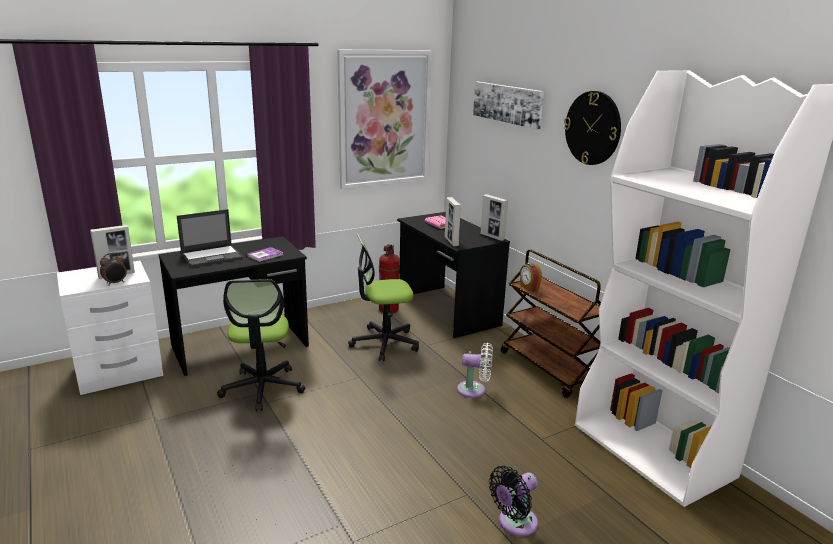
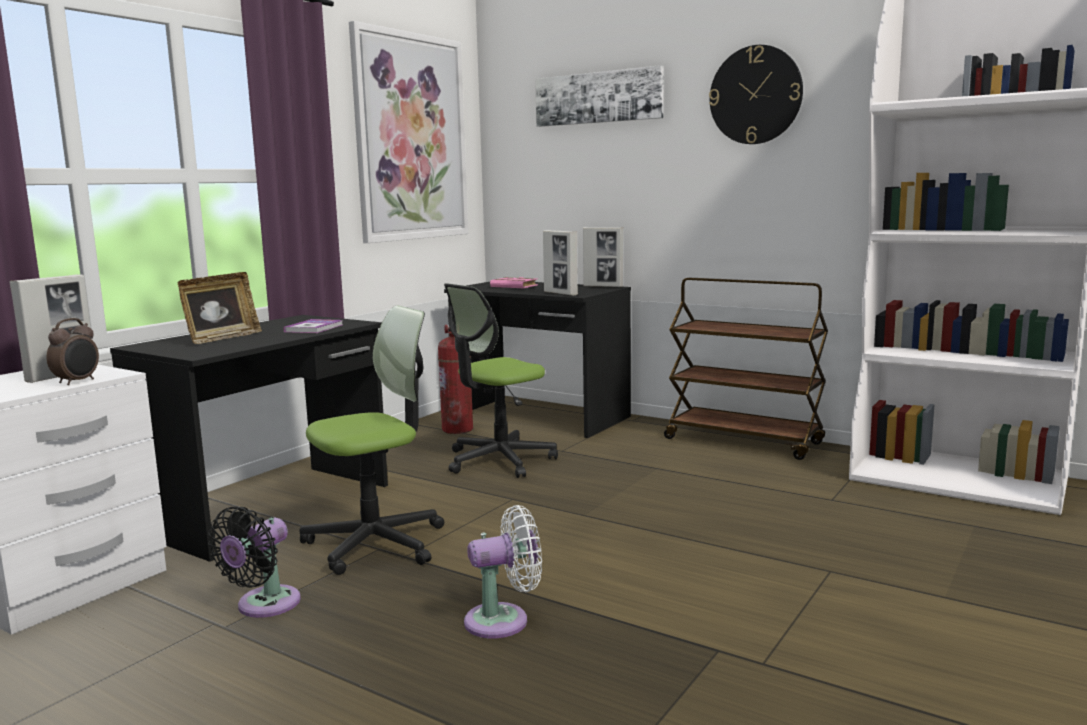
camera: 25 degrees left, 10 degrees down
(212, 256) = (222, 338): laptop -> picture frame
(262, 388) = (375, 543): office chair -> office chair turned 90 degrees counterclockwise
(474, 390) = (686, 477): white fan -> white fan (503, 620)
(514, 523) = (925, 580): black fan -> black fan (263, 606)
(529, 287) = (702, 327): alarm clock -> none

